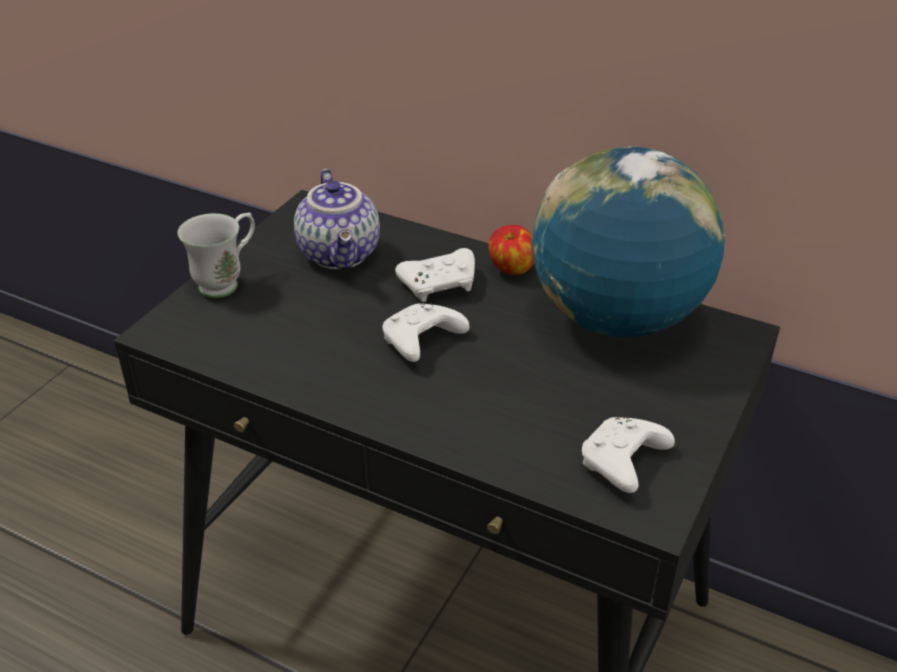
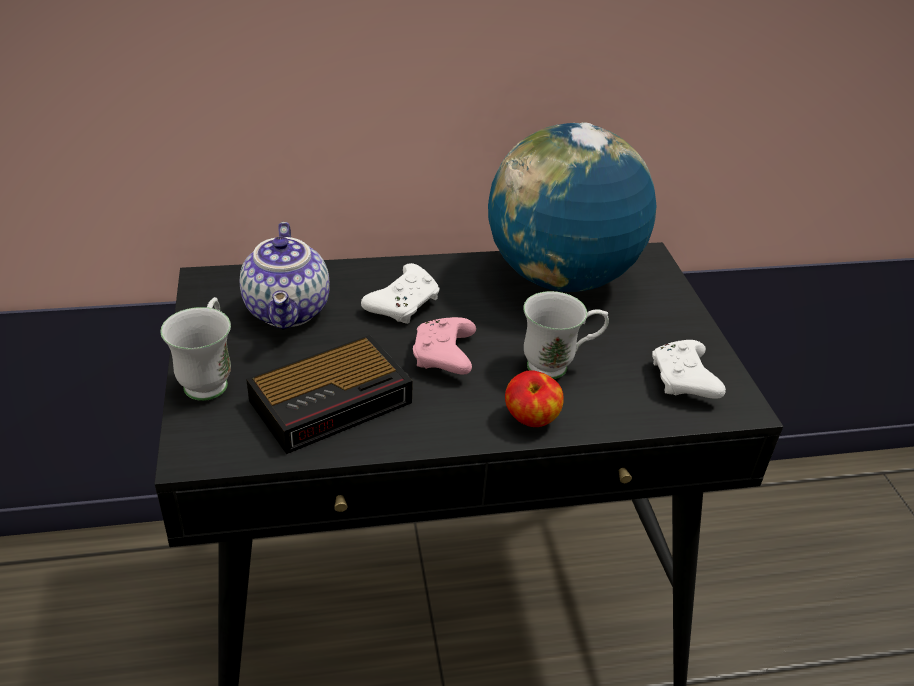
camera: 40 degrees left, 0 degrees up
(294, 338) = (334, 401): none -> alarm clock
(341, 254) = (289, 311): teapot -> teapot turned 45 degrees clockwise
(421, 342) = (444, 357): white game controller -> pink game controller
(511, 269) = (444, 270): apple -> apple (531, 419)
(513, 395) = (558, 366): none -> white mug

